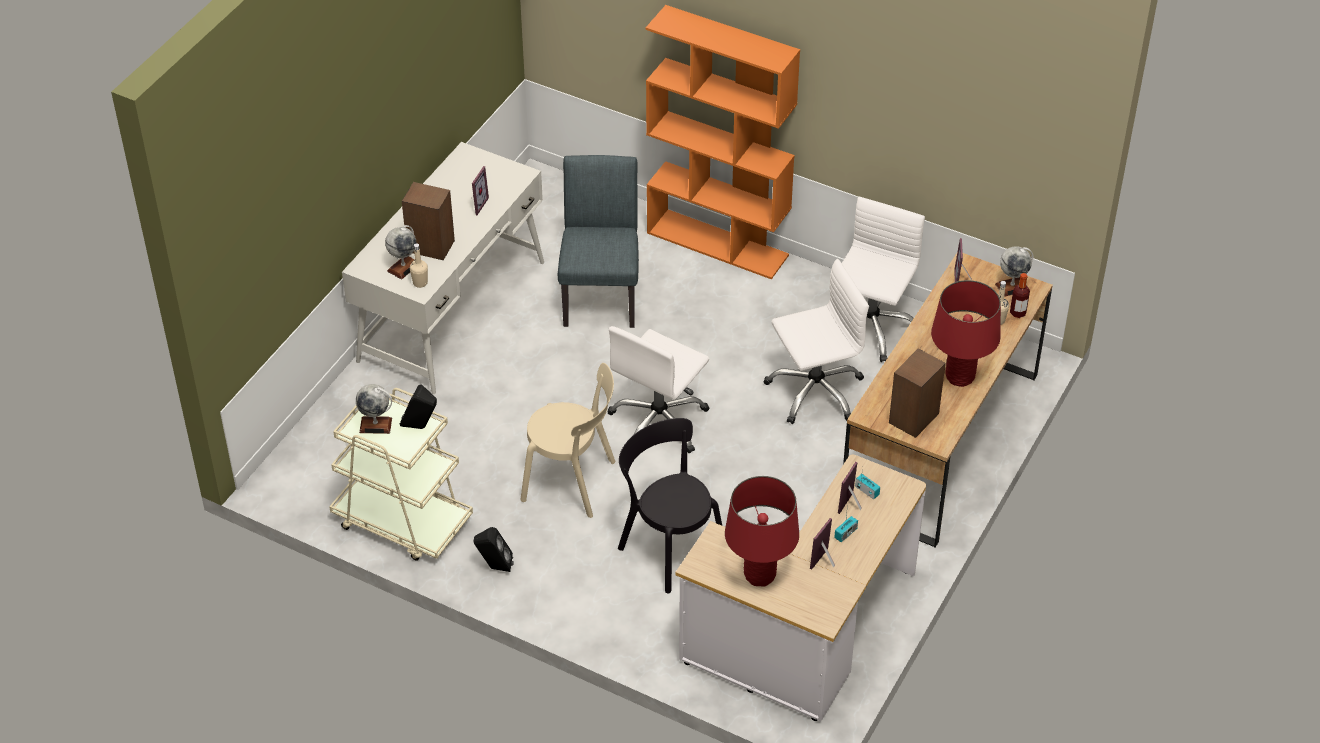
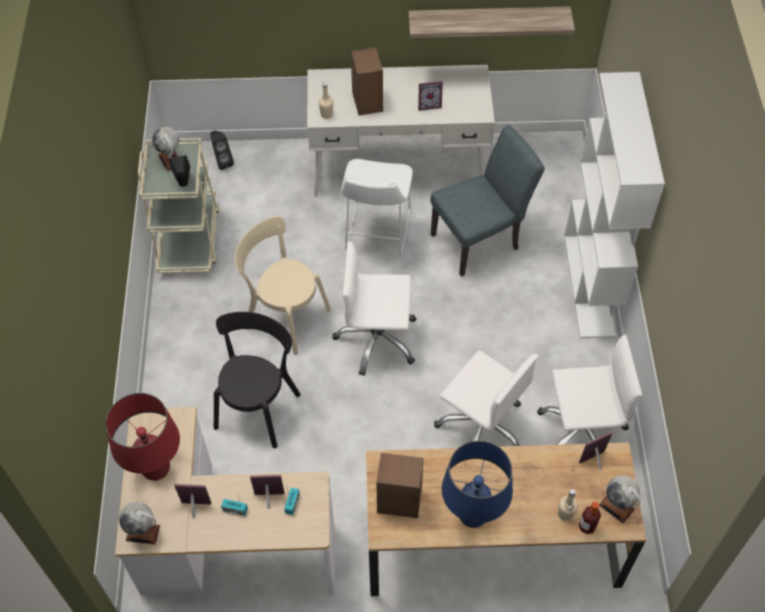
camera: 60 degrees right, 10 degrees up
(403, 267) = (335, 98): globe -> globe (143, 532)
(452, 93) = (488, 21): none -> shelf
(494, 567) = (178, 311): black speaker -> black speaker (222, 161)
(528, 367) = (376, 234): none -> white stool
(573, 482) = (284, 316): beige chair -> beige chair turned 135 degrees clockwise
(718, 244) = (590, 285): orange bookcase -> white bookcase
(959, 377) = (473, 514): red table lamp -> blue table lamp

